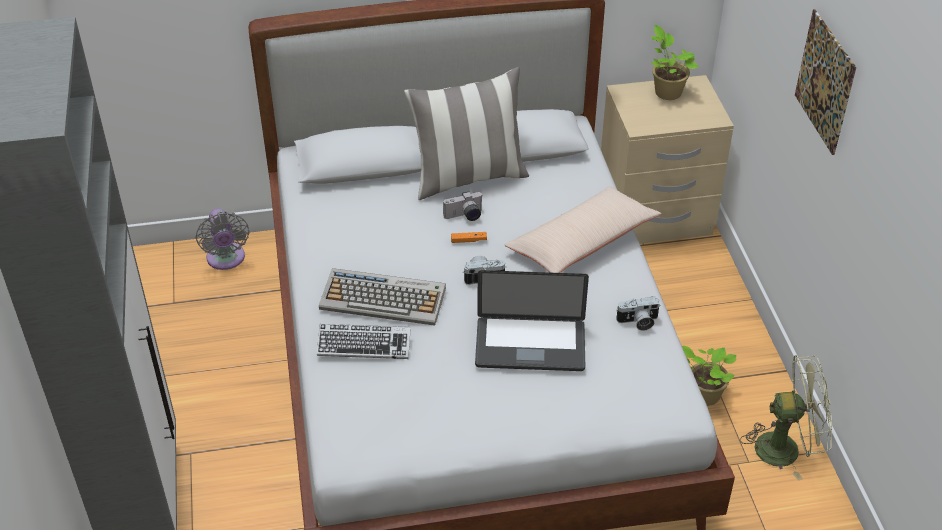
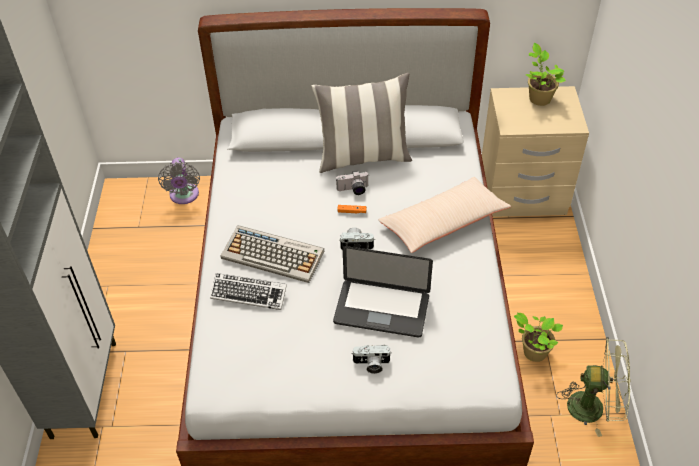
camera: 10 degrees right, 5 degrees up
(638, 322) = (474, 299): camera -> camera (371, 364)
(824, 81) = (658, 114): picture -> none

